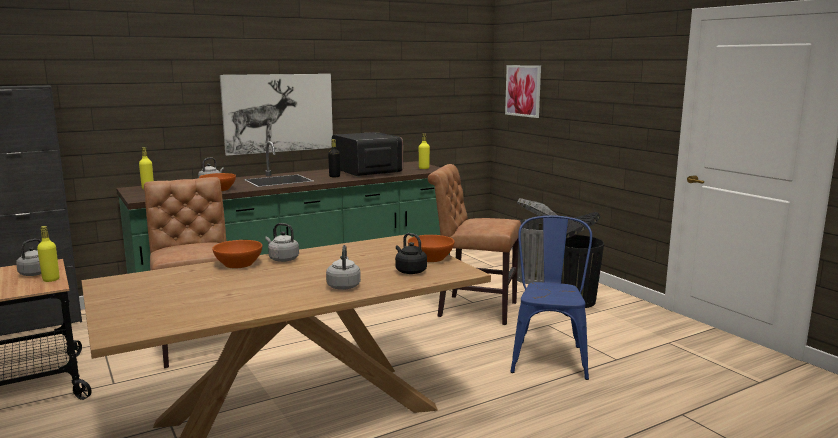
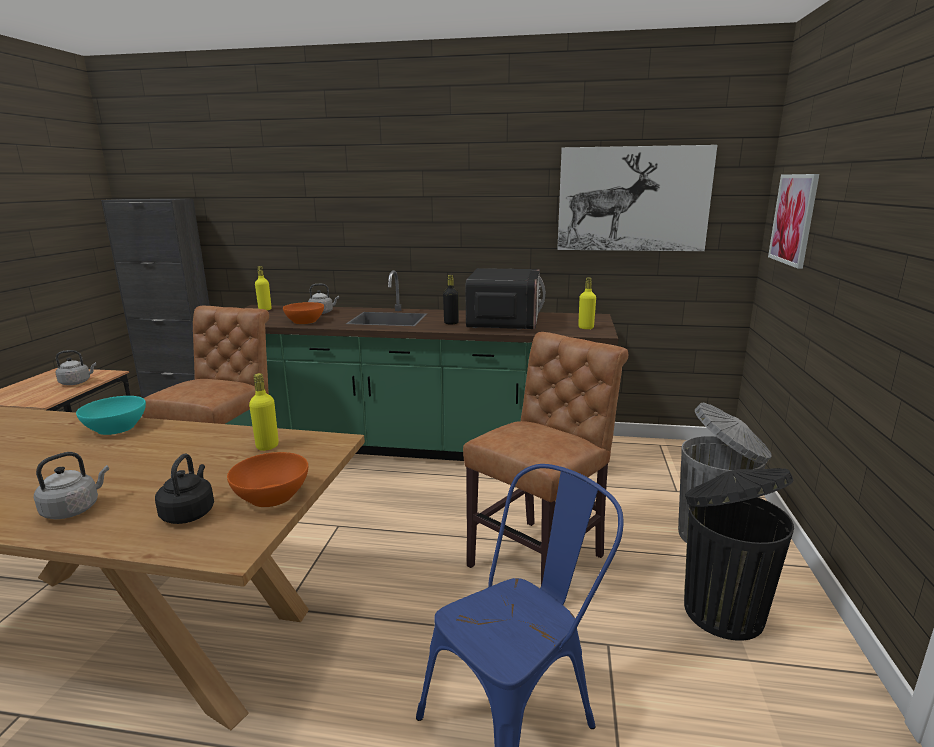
camera: 40 degrees right, 5 degrees up
(51, 279) = (64, 393): yellow bottle -> yellow bottle (267, 446)
(238, 264) = (116, 428): orange bowl -> turquoise bowl
(278, 113) = (419, 236): picture -> picture (633, 199)
(282, 259) = (159, 434): grey kettle -> none
(473, 309) = (541, 558): brown chair -> brown chair turned 75 degrees clockwise

